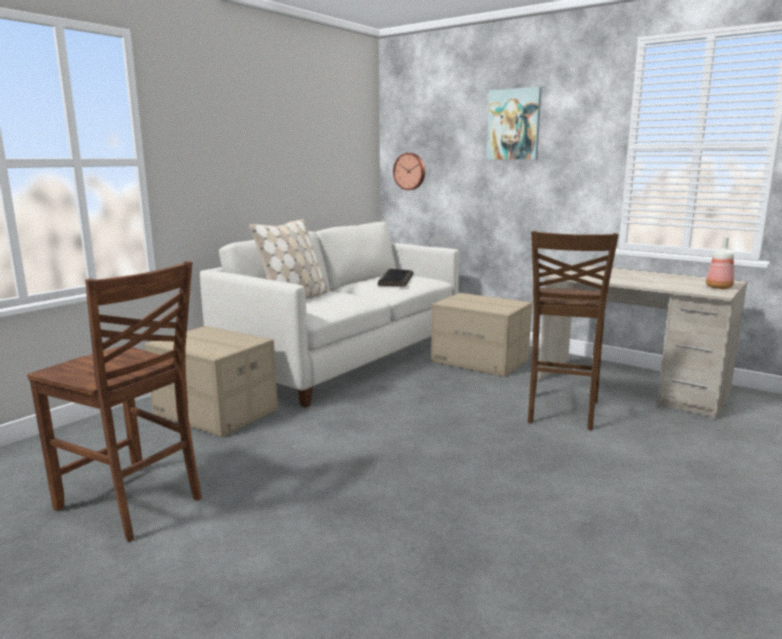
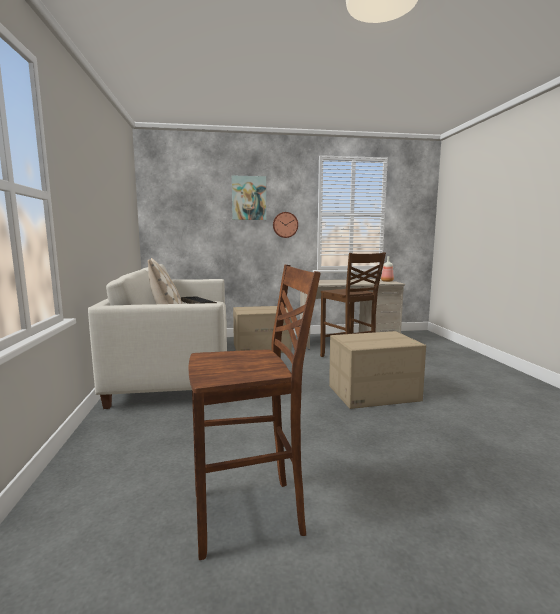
camera: 45 degrees left, 5 degrees down
(132, 504) = (250, 515): brown chair -> brown stool
(215, 412) = (161, 430): cardboard box -> cardboard box (373, 394)
(410, 171) = (168, 228): wall clock -> wall clock (285, 225)

